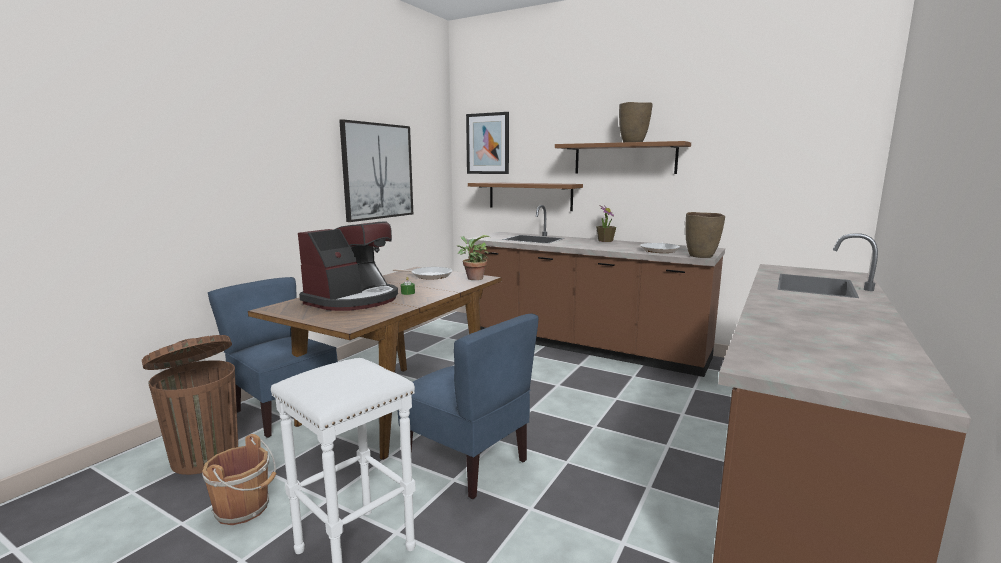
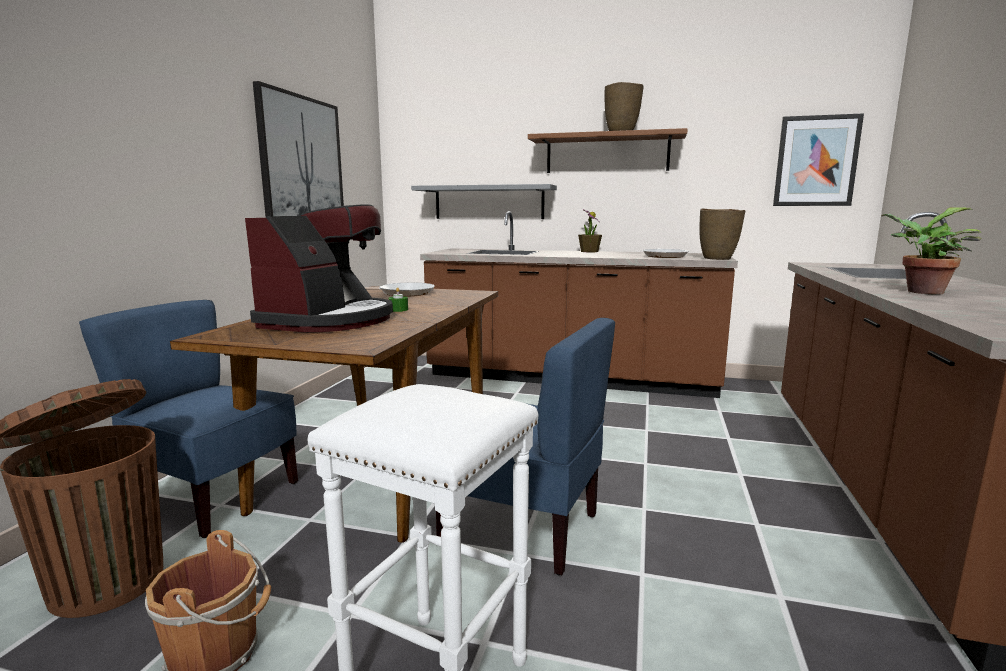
camera: 15 degrees left, 0 degrees up
(473, 278) = (464, 293): potted plant -> potted plant (920, 292)
(488, 143) = (431, 138): picture -> picture (816, 161)
(530, 196) = (489, 202): brown shelf -> grey shelf

